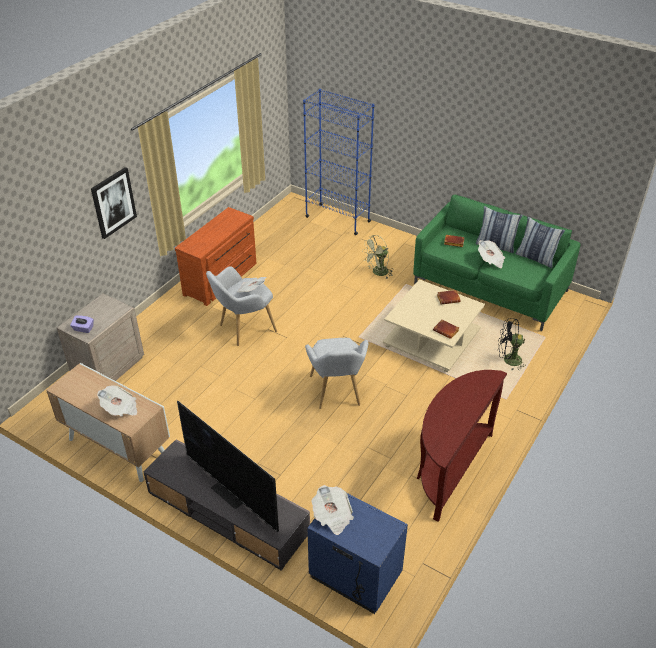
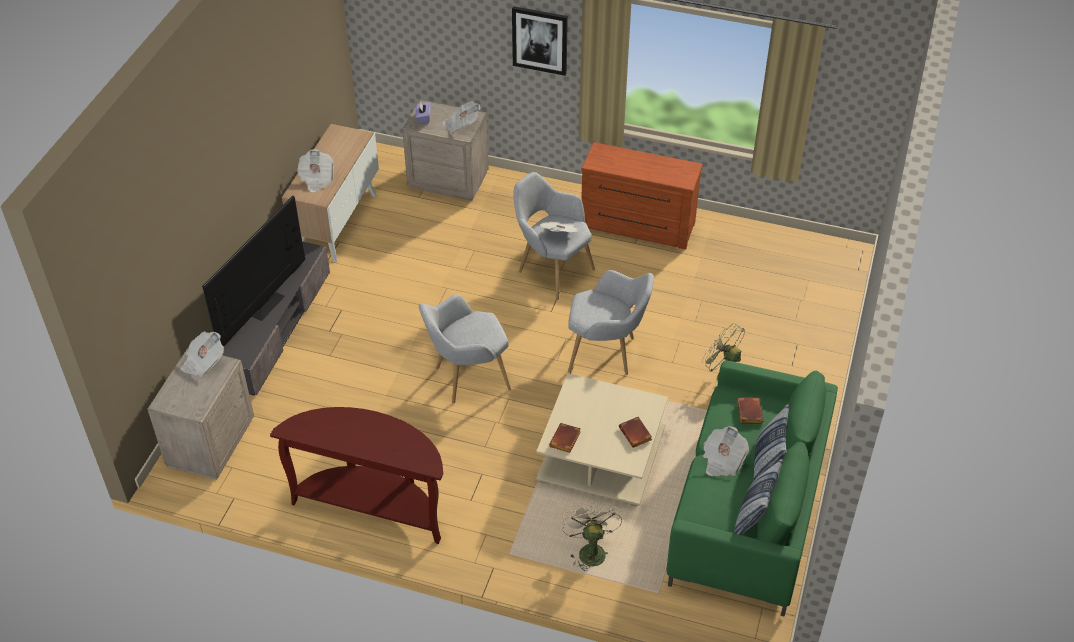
camera: 75 degrees right, 5 degrees up
(108, 309) = (461, 125): none -> newspaper
(337, 219) = (833, 308): blue bookcase -> none
(339, 318) = (607, 354): none -> grey armchair
(354, 576) = (209, 443): blue nightstand -> beige nightstand
(508, 360) = (589, 550): black fan -> beige fan

